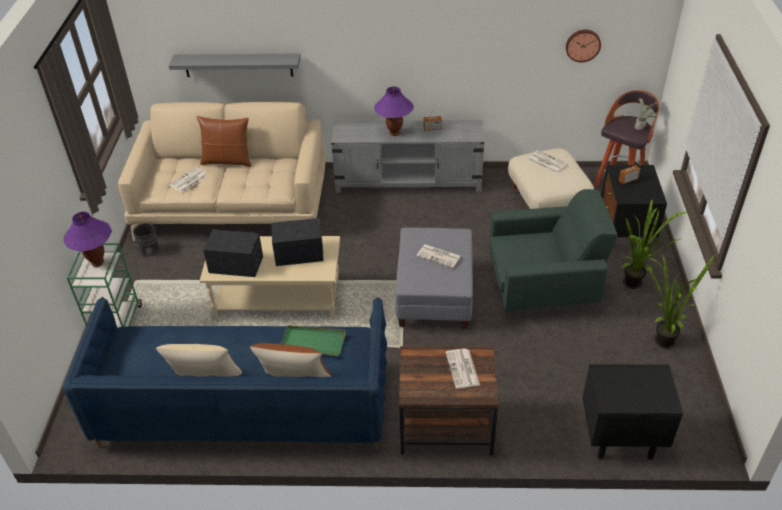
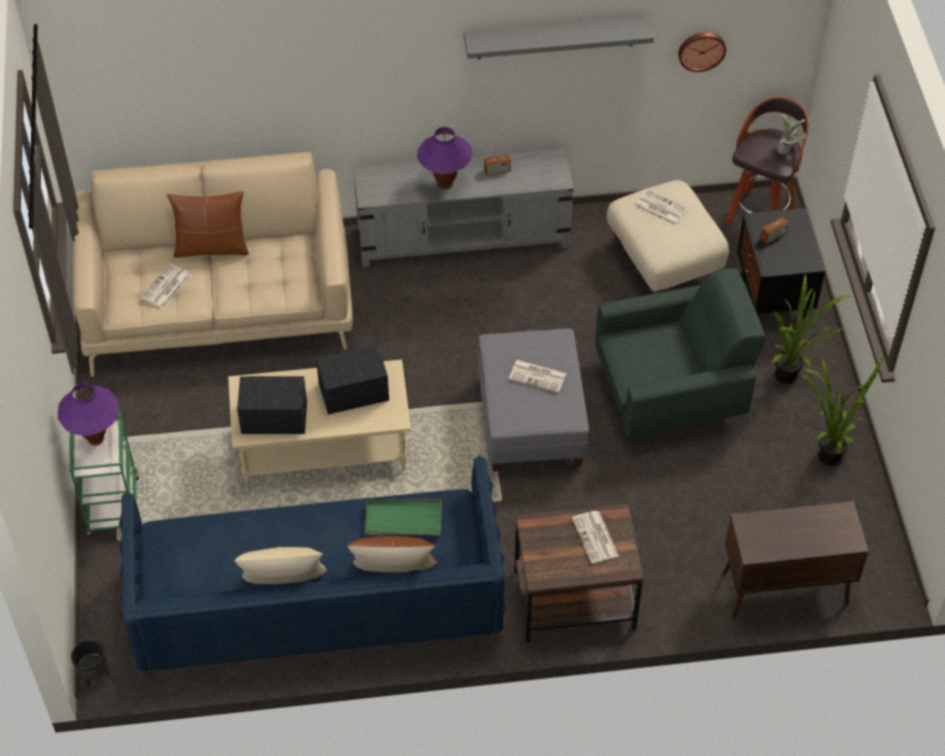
camera: 10 degrees left, 10 degrees up
(150, 251) = (121, 390): black planter -> black planter (94, 676)
(238, 65) = (216, 112): grey shelf -> grey shelf (555, 37)
(620, 437) = (783, 590): black nightstand -> brown cabinet

